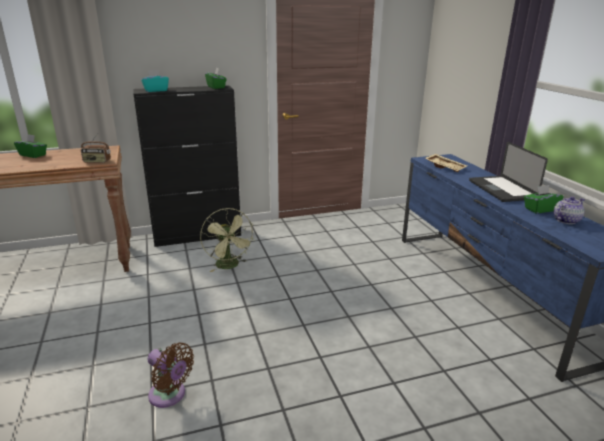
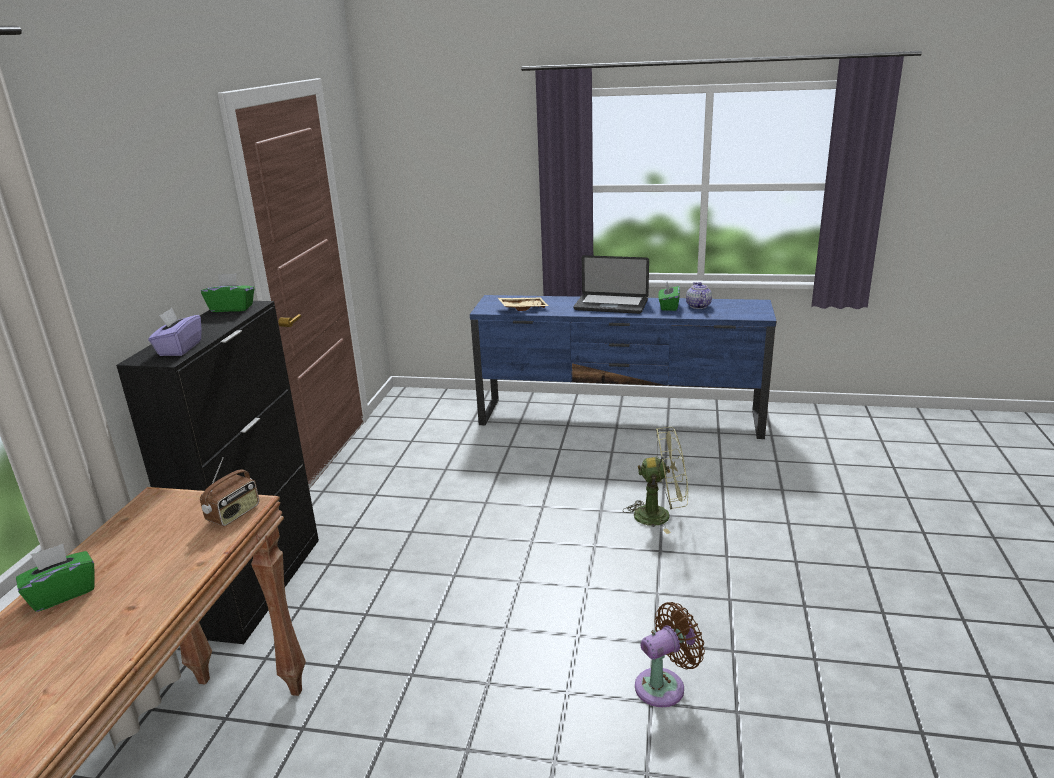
camera: 60 degrees left, 0 degrees up
(156, 90) = (179, 348): turquoise tissue box -> purple tissue box
(230, 266) = (402, 572): green fan -> green fan (660, 515)

